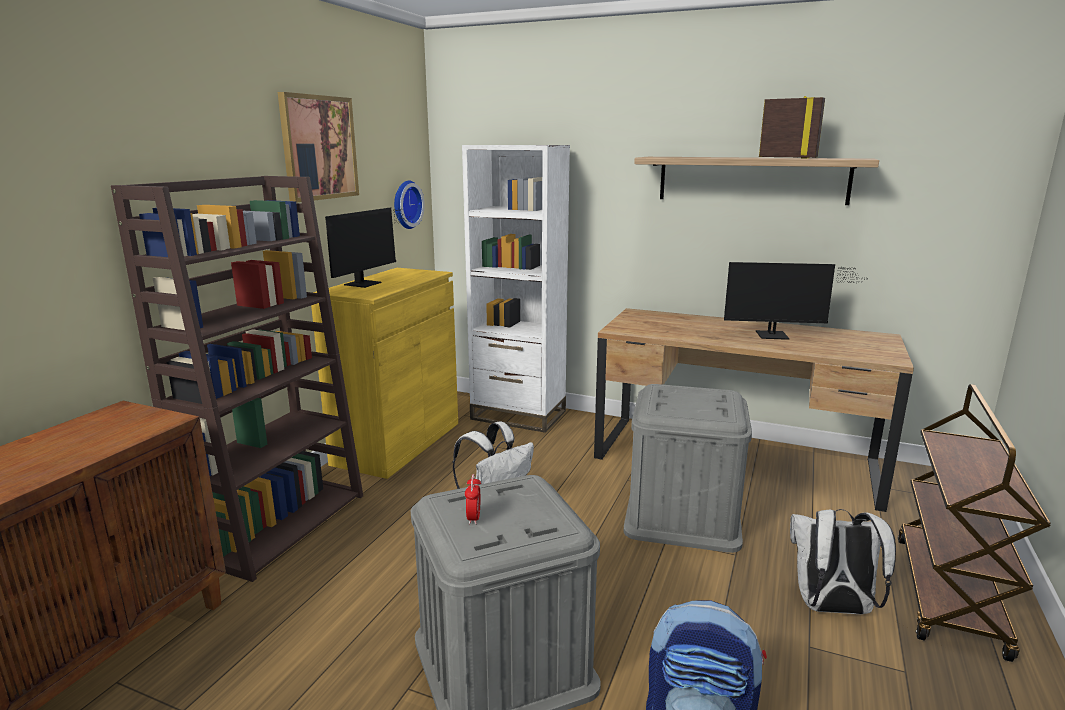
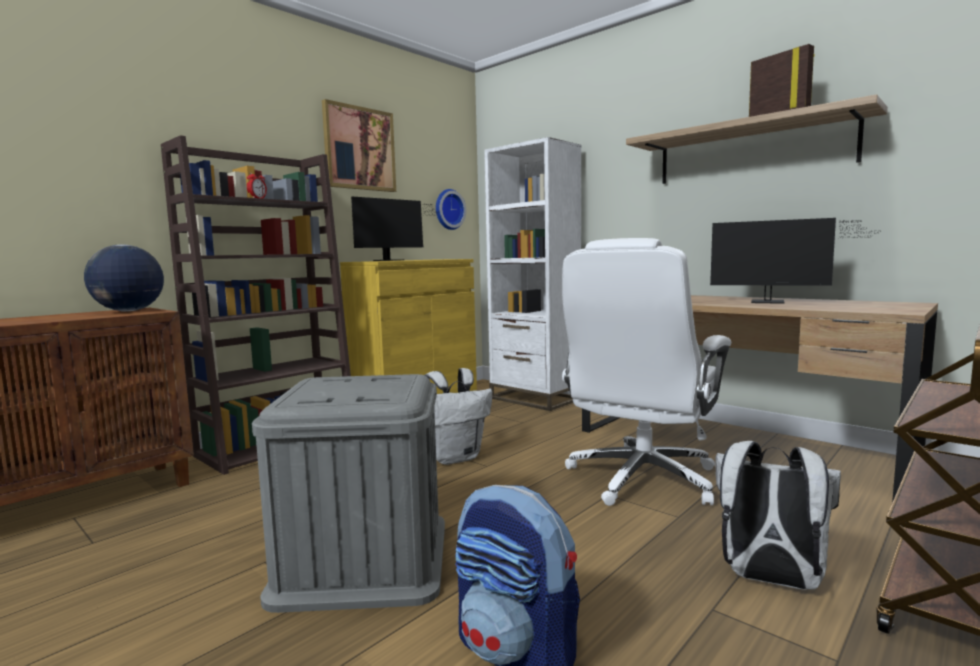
camera: 20 degrees right, 10 degrees down
(121, 420) = (128, 311): none -> globe
(473, 518) = (326, 388): alarm clock -> alarm clock (257, 199)
(682, 515) = (641, 479): grey storage box -> white office chair

